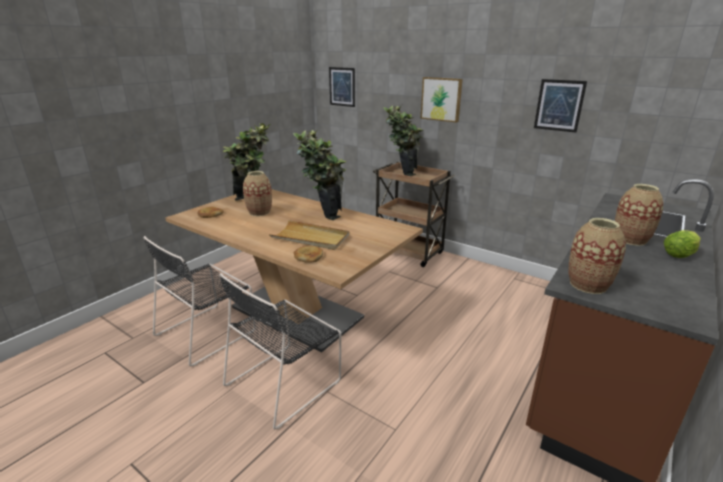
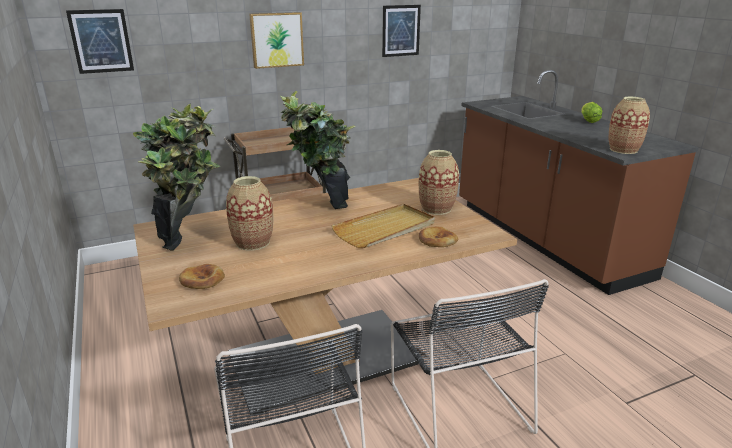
camera: 60 degrees left, 0 degrees up
(401, 173) = (258, 144): potted plant -> none
(630, 239) = (557, 122): vase -> vase (436, 208)

